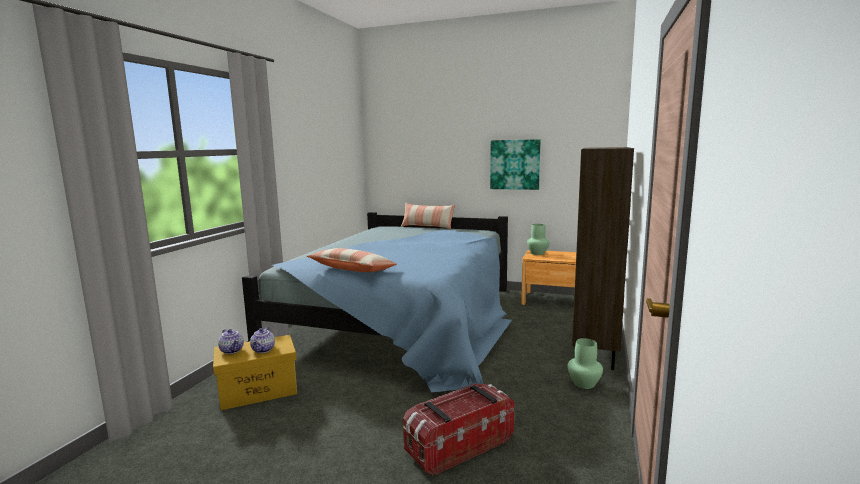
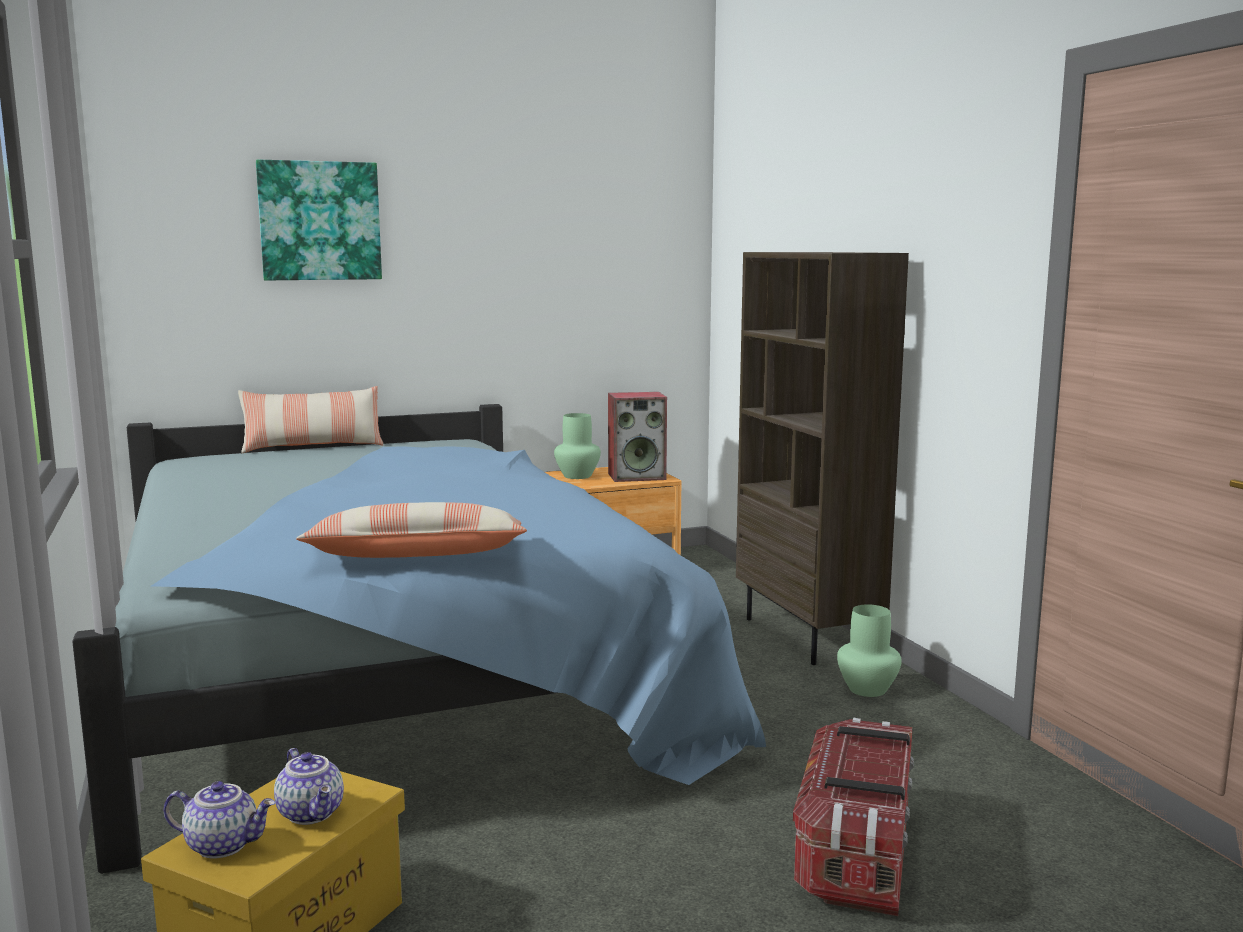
camera: 40 degrees left, 0 degrees up
(515, 164) = (508, 289): picture -> picture (320, 221)
(564, 257) = (637, 476): none -> speaker

